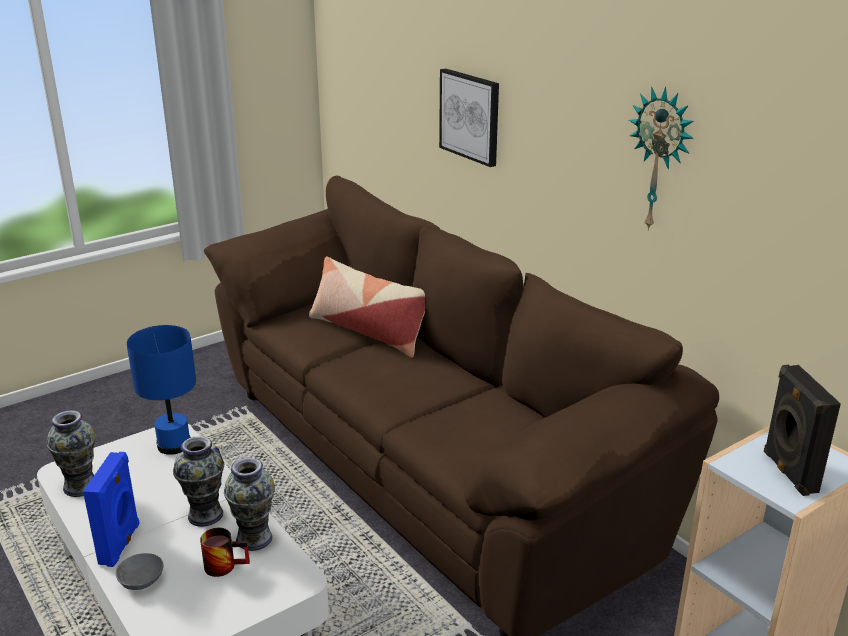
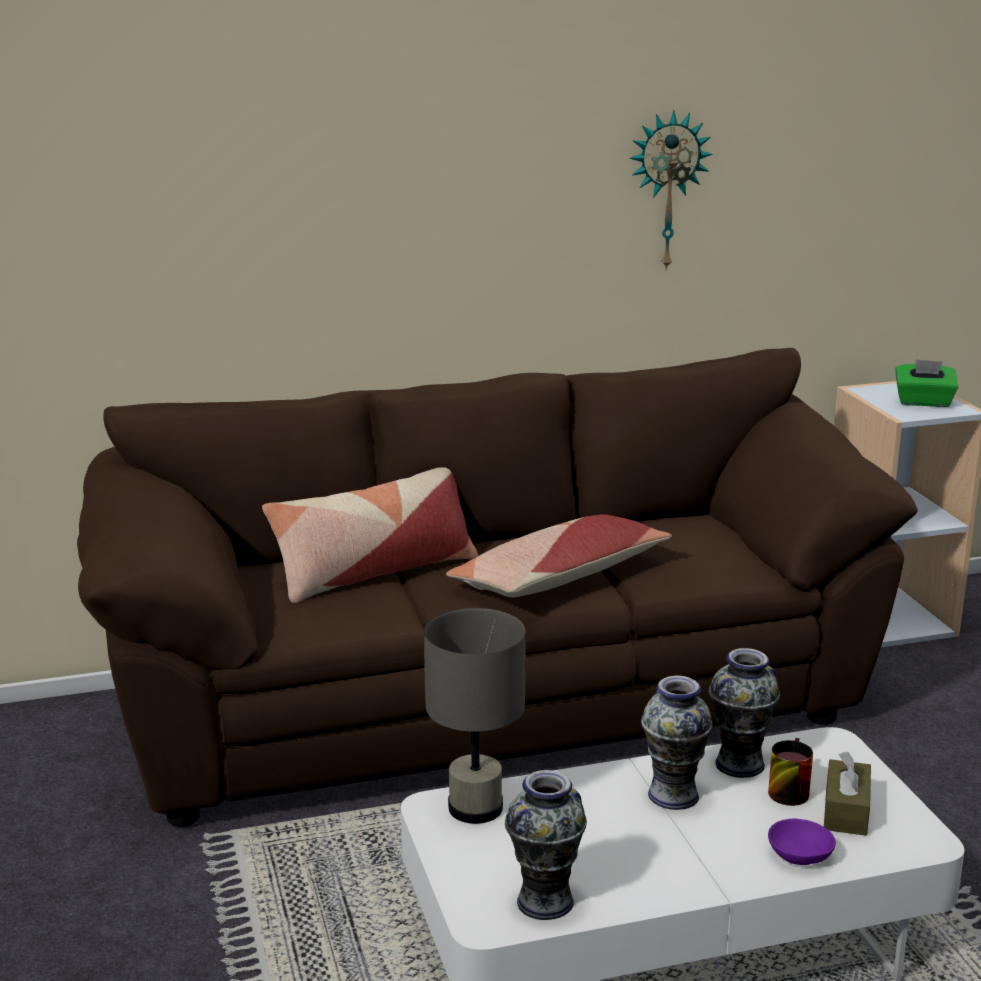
camera: 70 degrees left, 5 degrees down
(121, 544) = (714, 868): blue speaker -> none
(142, 581) = (801, 854): grey bowl -> purple bowl
(175, 445) = (475, 807): blue table lamp -> grey table lamp
(202, 597) = (846, 811): none -> brown tissue box
(403, 393) = (559, 578): none -> pillow
(470, 116) = (344, 231): picture -> none
(788, 472) = (923, 402): black speaker -> green tissue box

